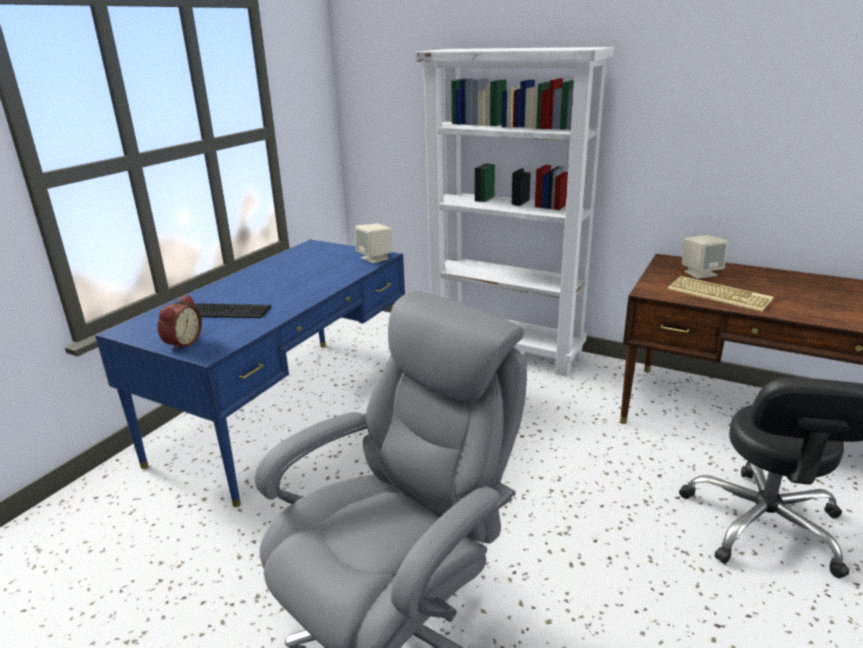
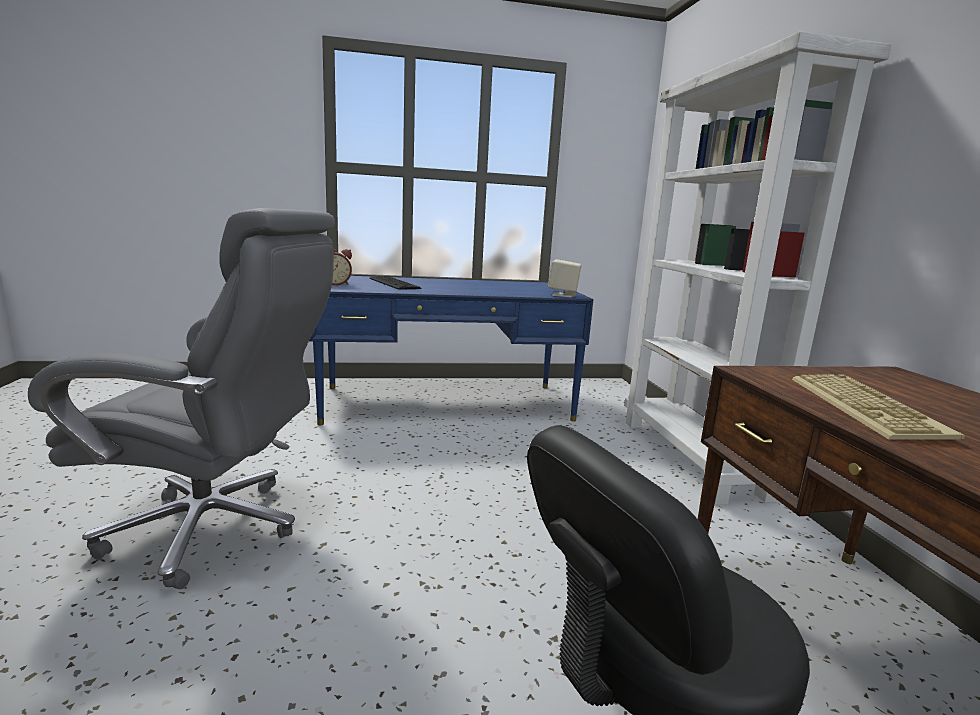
camera: 50 degrees right, 10 degrees down
(700, 273) = (909, 391): beige speaker -> none

